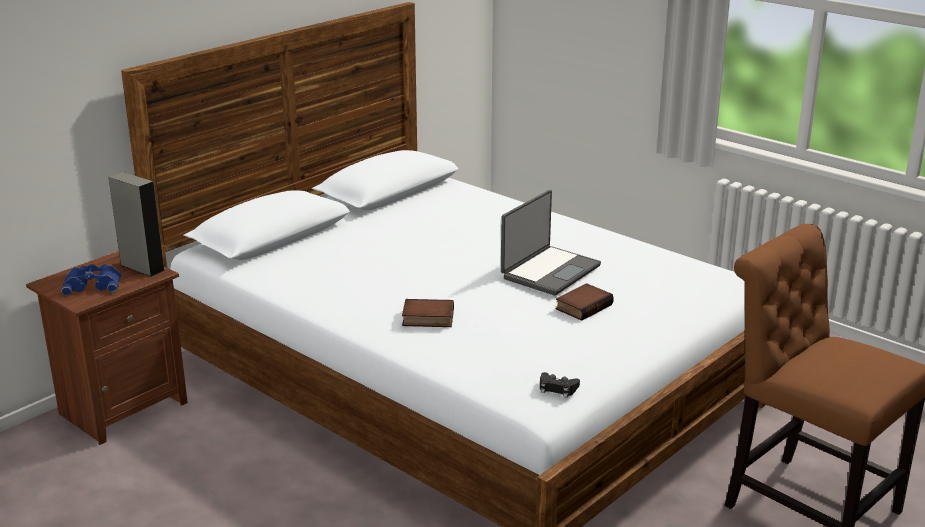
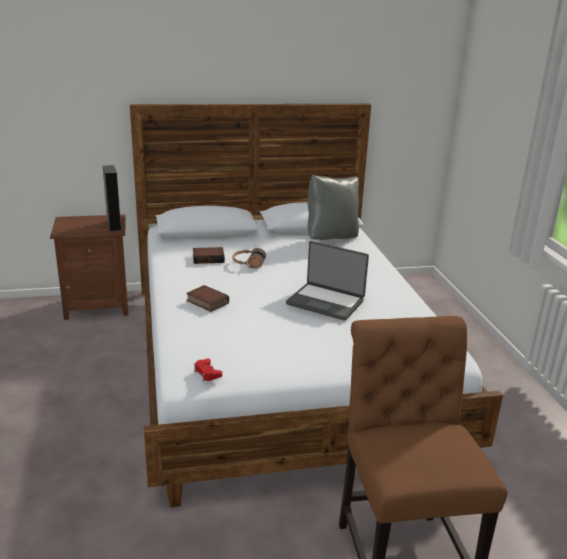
camera: 35 degrees right, 0 degrees up
(93, 284) = (80, 226): blue binoculars -> none
(396, 258) = (248, 263): none -> headphones
(435, 197) = (331, 238): none -> grey pillow
(549, 271) = (326, 302): laptop -> laptop turned 45 degrees clockwise
(557, 388) = (207, 373): black game controller -> red game controller
(583, 306) = (312, 331): book -> book (209, 258)

